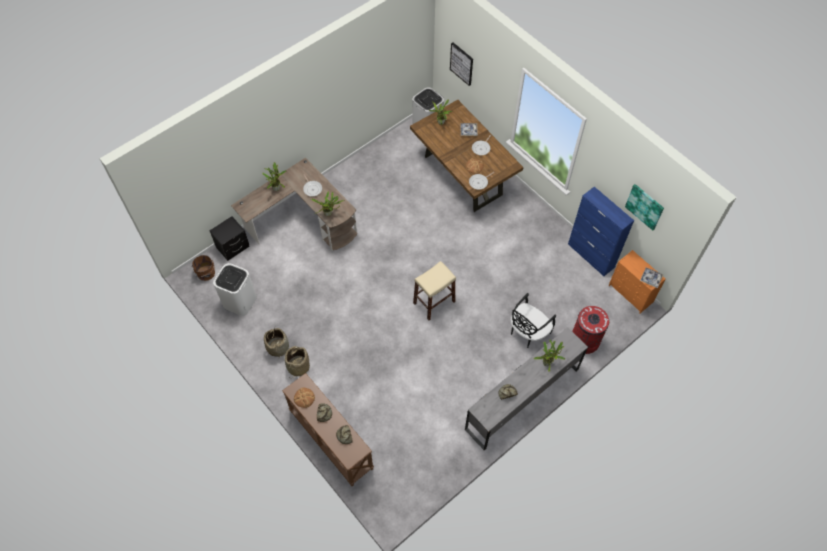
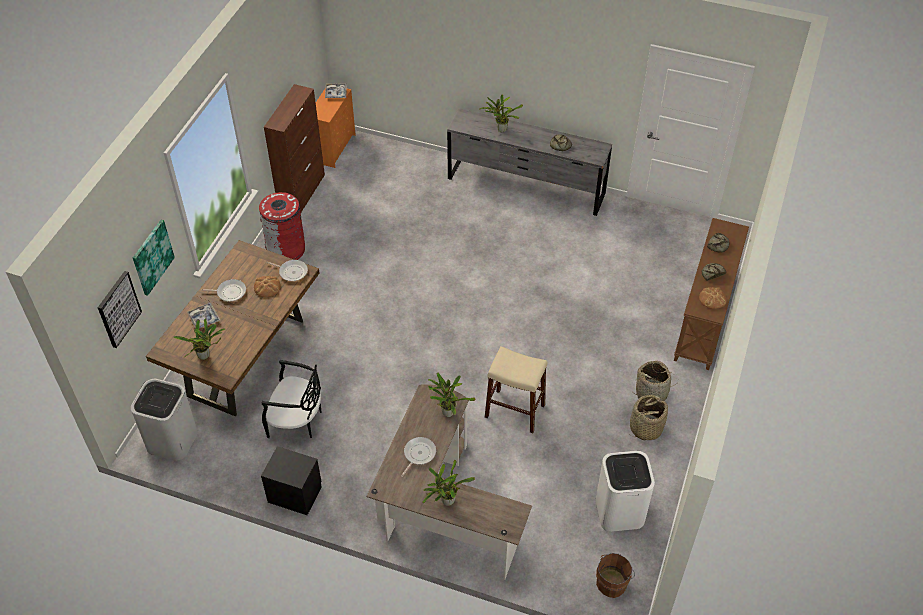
camera: 120 degrees left, 10 degrees down
(233, 247) = (546, 574): black nightstand -> black nightstand (295, 493)
(434, 302) = (465, 304): beige stool -> beige stool (515, 411)
(527, 332) = (443, 210): black chair -> black chair (297, 421)
(584, 340) = (420, 164): red trash can -> red trash can (286, 249)
(591, 256) = (302, 193): blue cabinet -> brown cabinet
(645, 206) = (290, 52): picture -> picture (152, 257)

